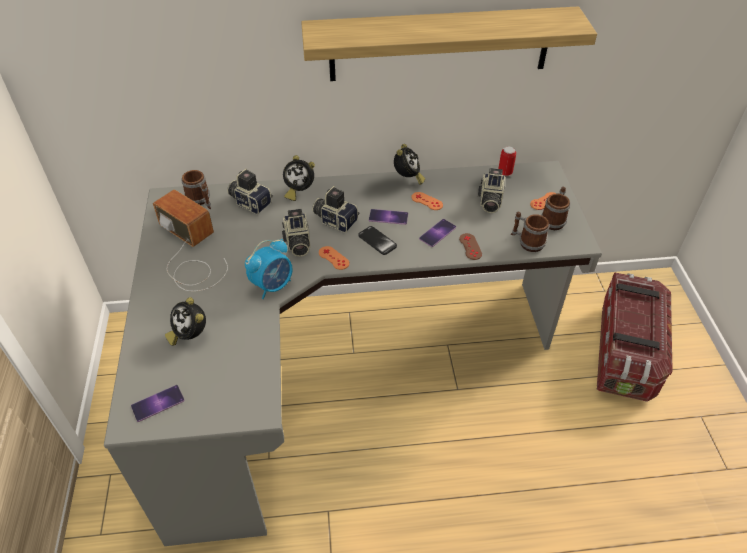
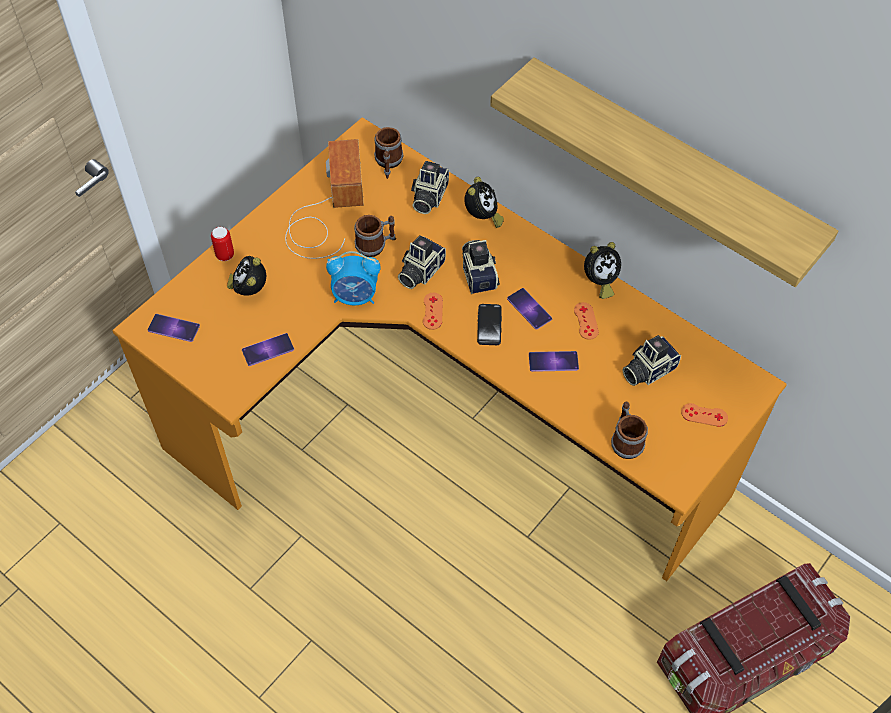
camera: 45 degrees right, 10 degrees up
(250, 202) = (428, 197): camera -> camera turned 150 degrees counterclockwise
(250, 361) = (268, 350): none -> phone
(299, 191) = (482, 217): alarm clock -> alarm clock turned 135 degrees counterclockwise
(339, 370) = (441, 424): grey desk -> orange desk
(470, 246) = (565, 400): brown game controller -> none
(505, 172) = (706, 352): can -> can (225, 255)
(554, 219) = (685, 440): mug -> mug (376, 245)

